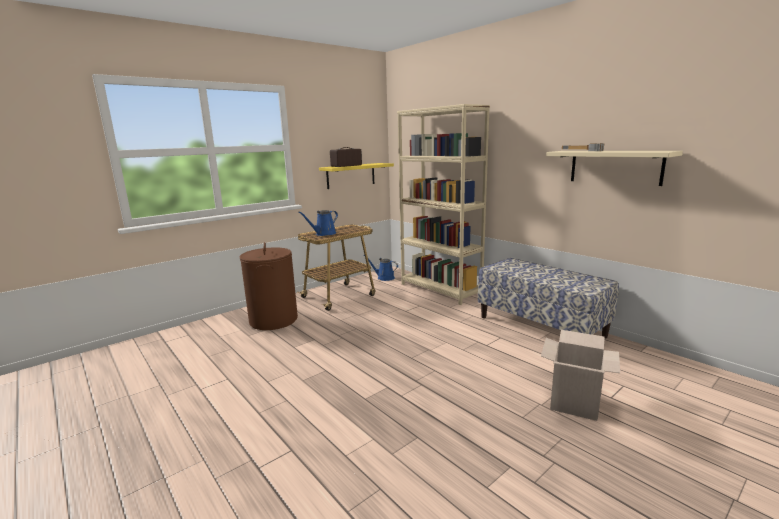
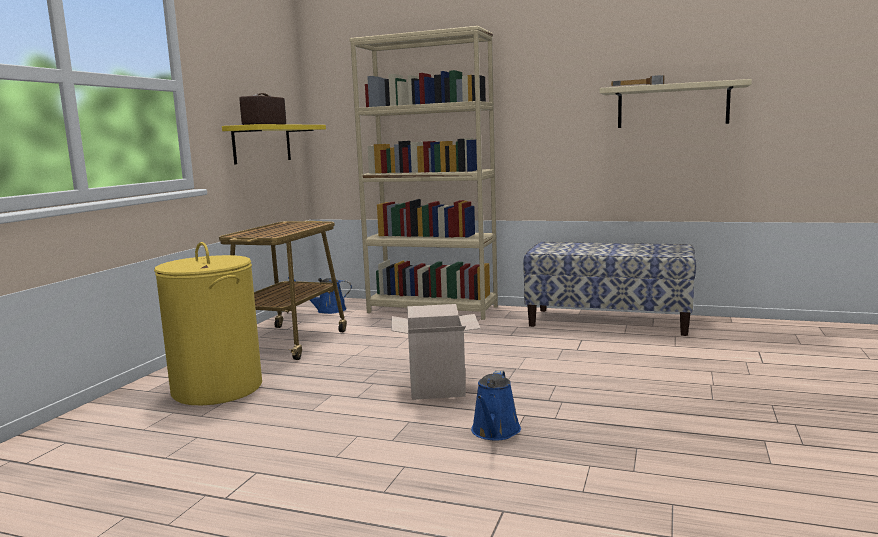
camera: 30 degrees left, 5 degrees down
(273, 320) = (216, 389): brown laundry basket -> yellow laundry basket
(323, 234) = (265, 232): blue watering can -> blue watering can (495, 432)
(574, 402) = (739, 374): cardboard box -> cardboard box (437, 387)

